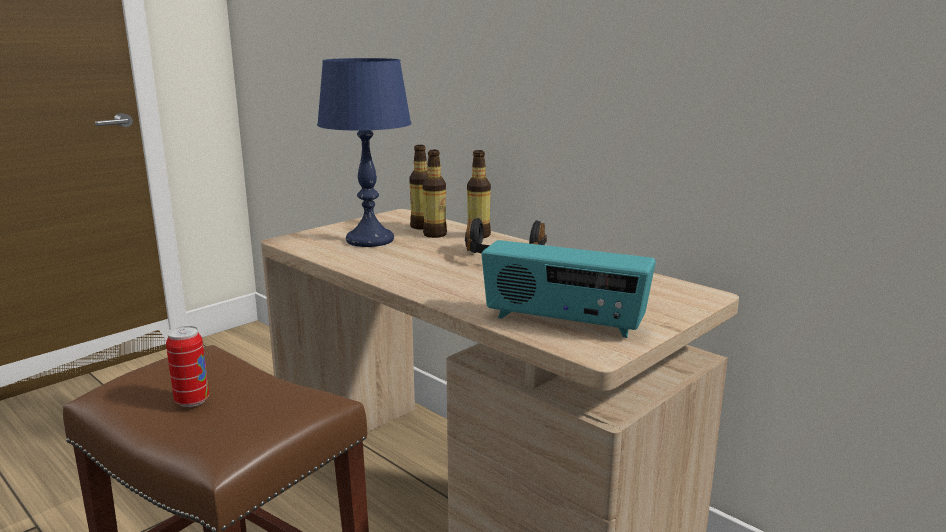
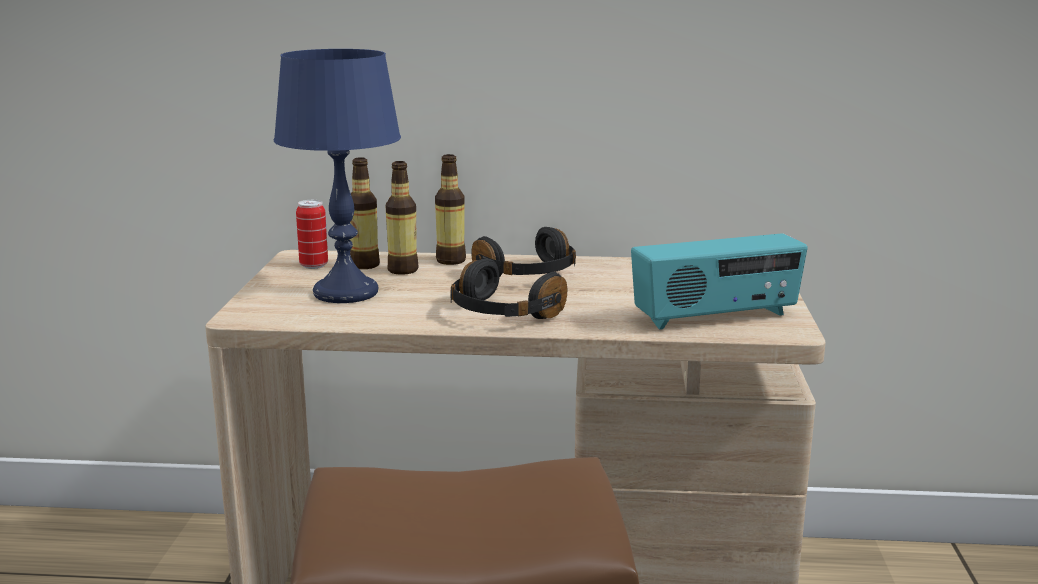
camera: 40 degrees left, 0 degrees up
(192, 401) = (451, 517): can -> can (314, 265)
(422, 277) = (502, 314): none -> black headphones

